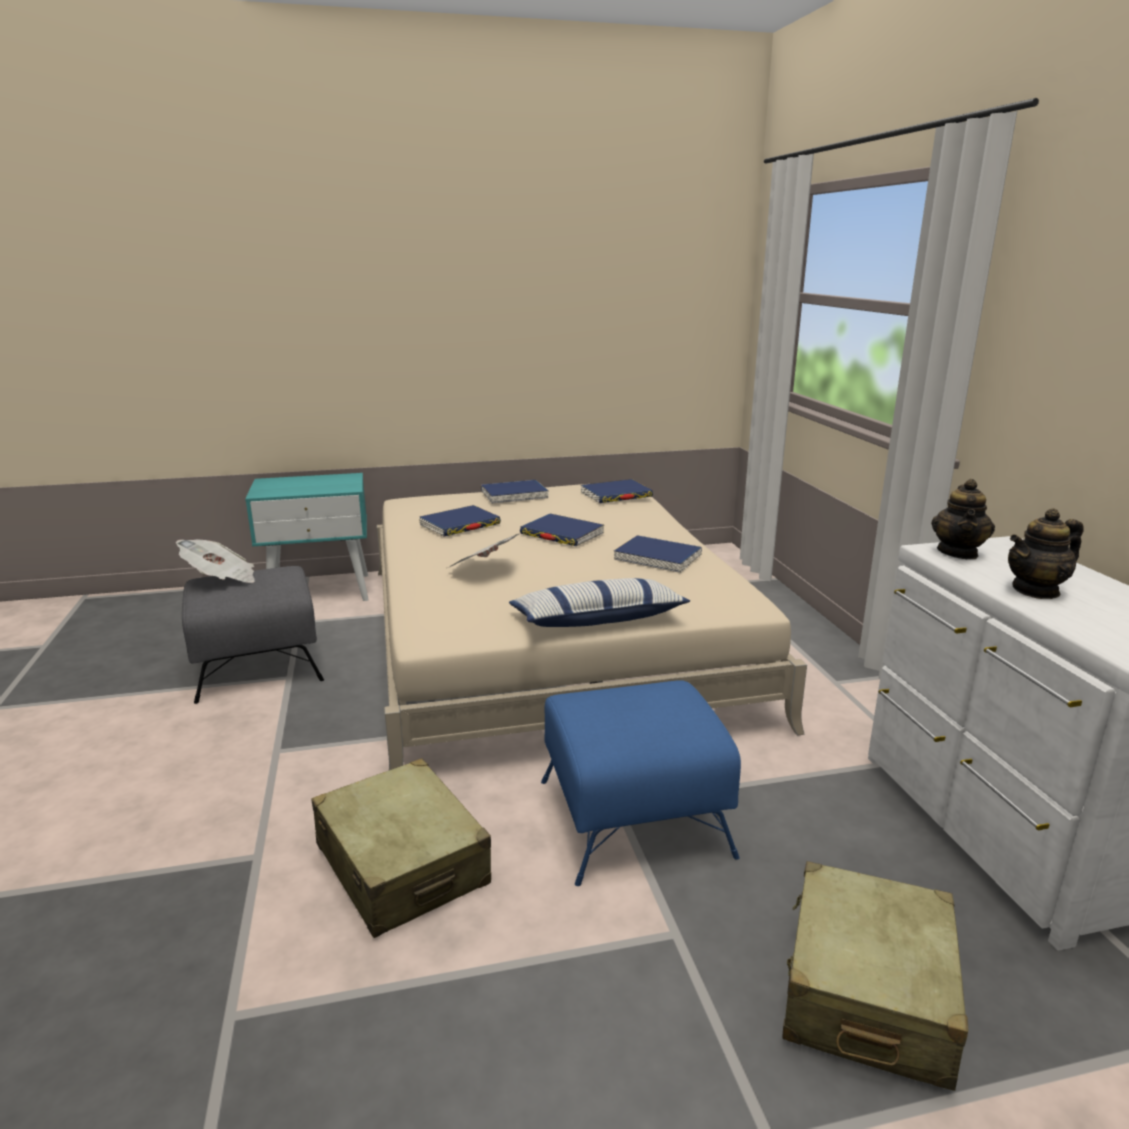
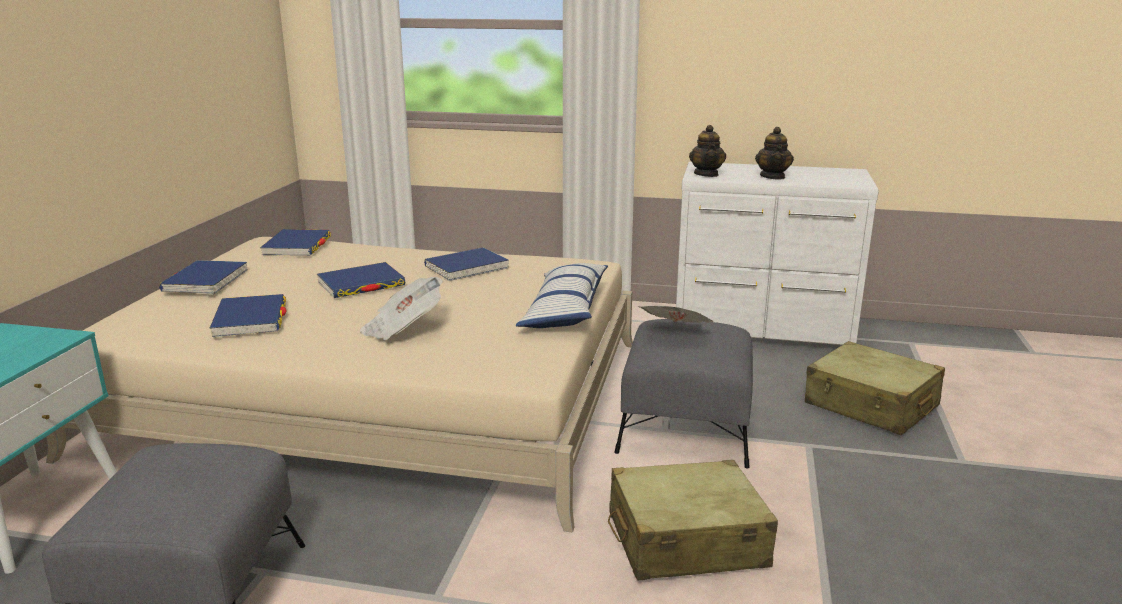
camera: 65 degrees left, 0 degrees up
(221, 579) = (129, 500): newspaper -> newspaper (676, 334)
(635, 817) = (686, 427): blue ottoman -> grey ottoman
(958, 553) = (706, 174): teapot -> teapot turned 45 degrees clockwise

